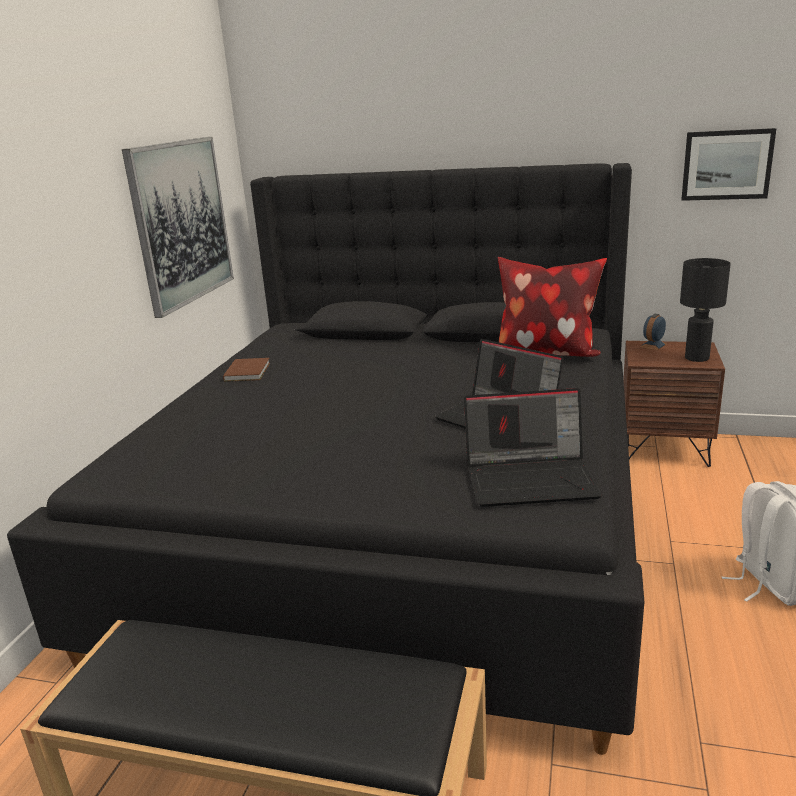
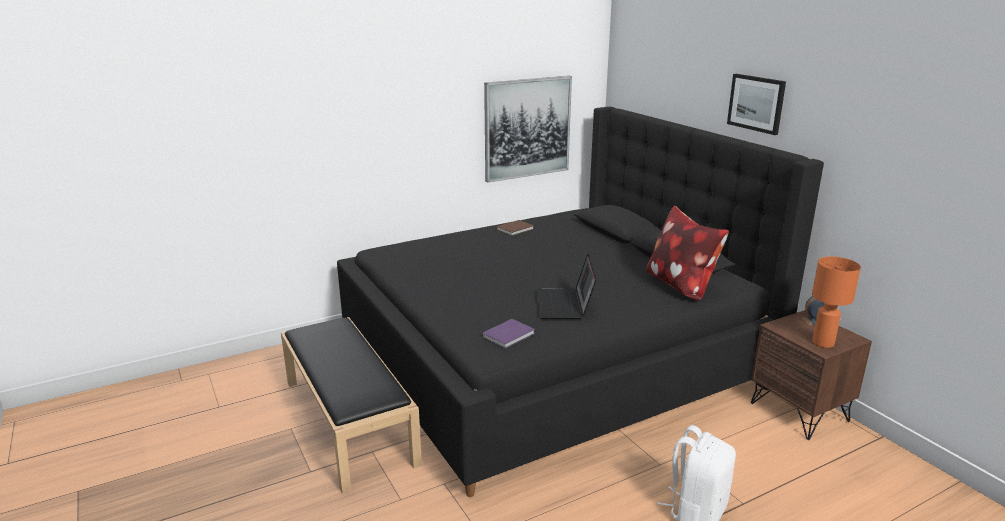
camera: 45 degrees right, 0 degrees up
(532, 479) = (510, 335): laptop -> purple book
(696, 358) = (822, 343): black table lamp -> orange table lamp
(726, 165) = (906, 185): picture -> picture (756, 103)

